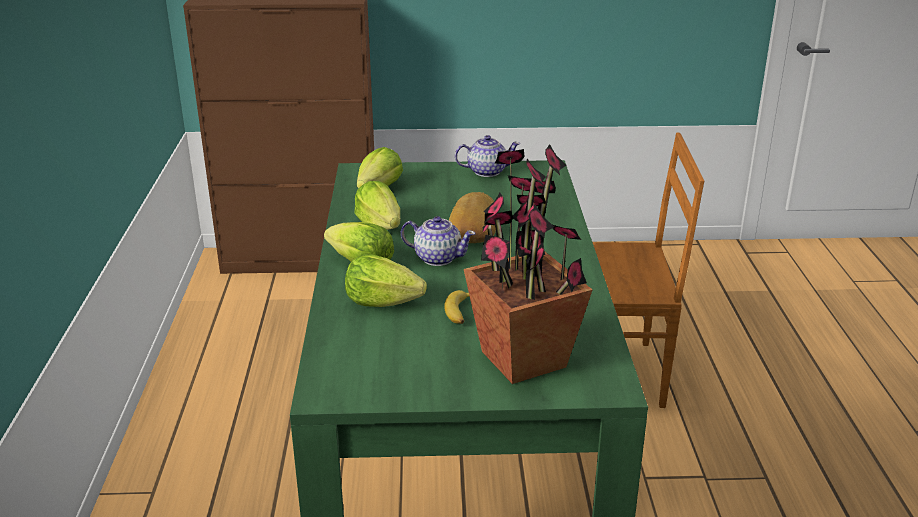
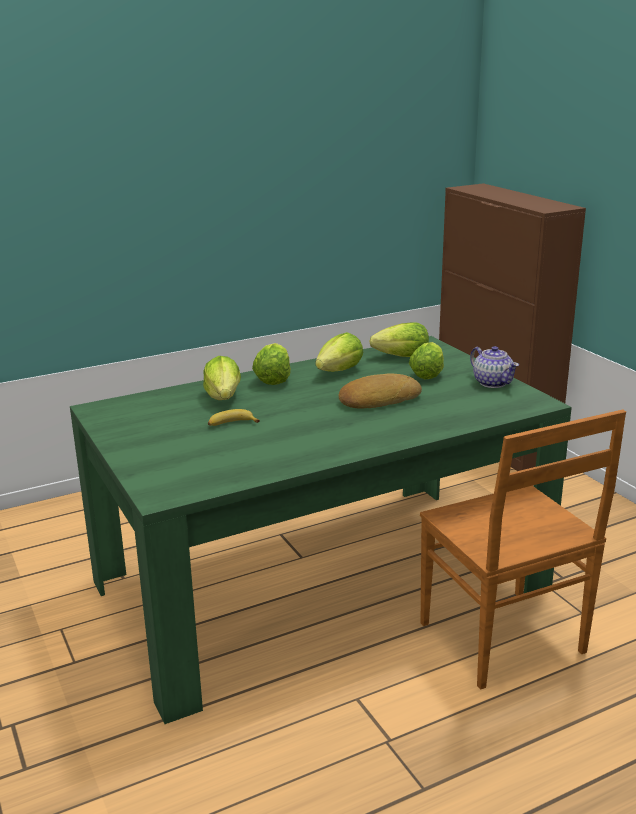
camera: 65 degrees right, 5 degrees down
(436, 190) = (428, 374): none -> lettuce
(437, 258) = (308, 399): teapot -> none
(522, 360) = (178, 457): potted plant -> none

